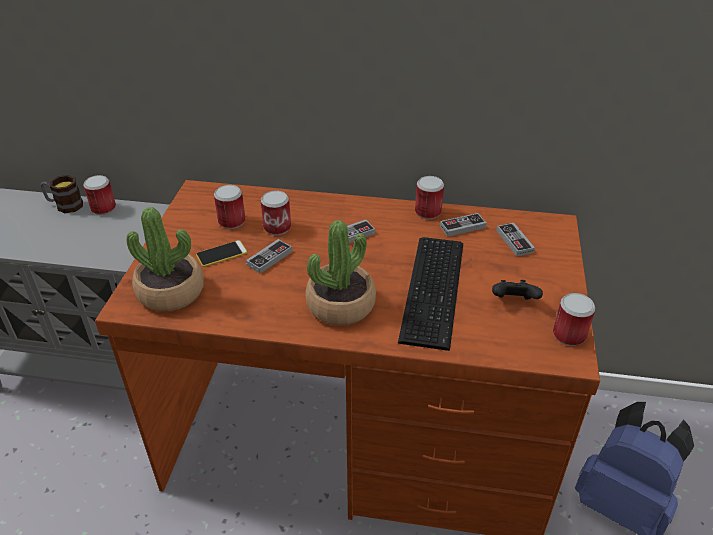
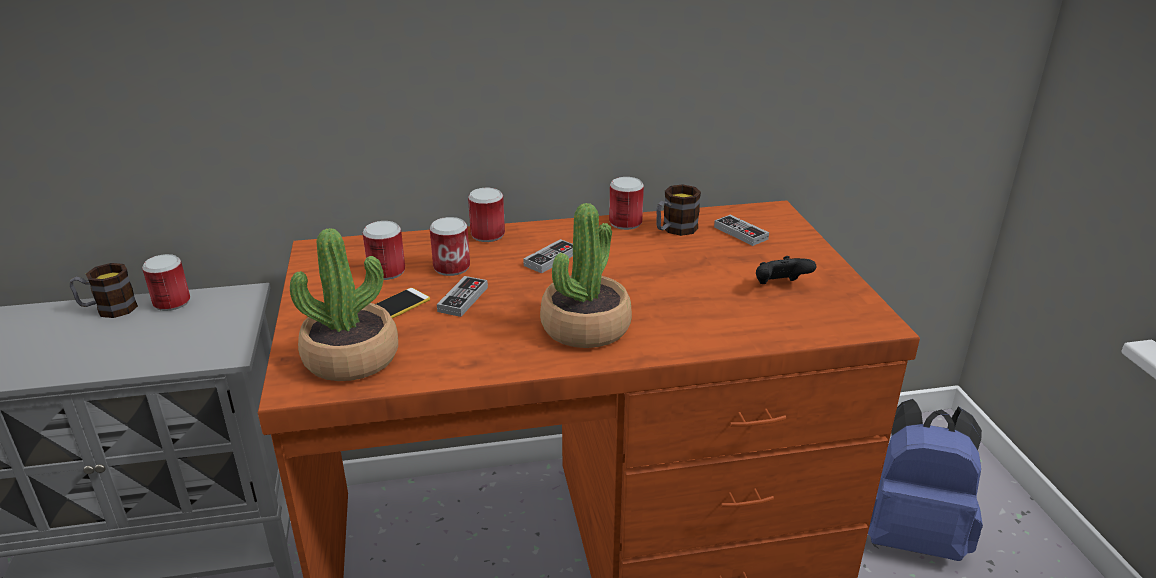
camera: 20 degrees left, 10 degrees down
(436, 289) = (686, 291): keyboard -> none
(462, 227) = (674, 230): game controller -> mug
(569, 335) = (859, 303): can -> can (487, 235)

